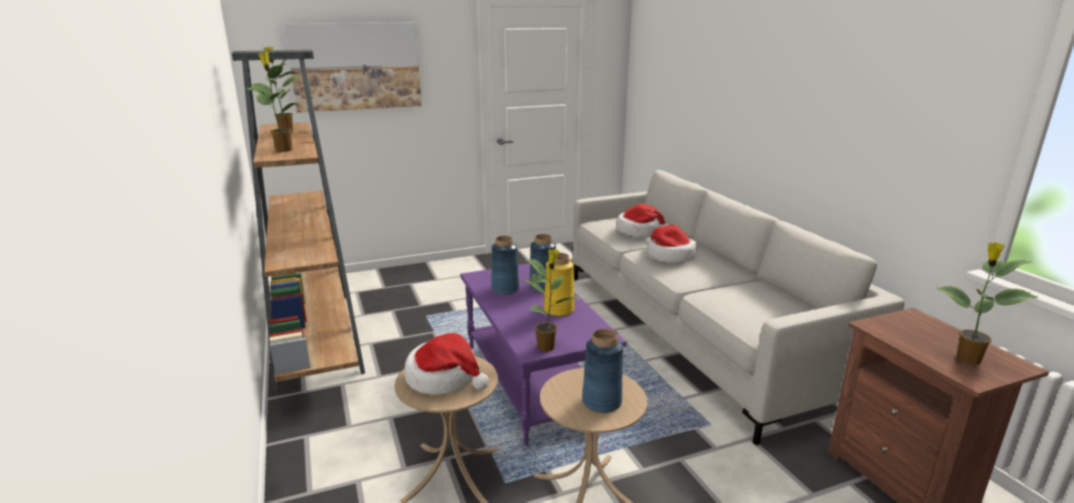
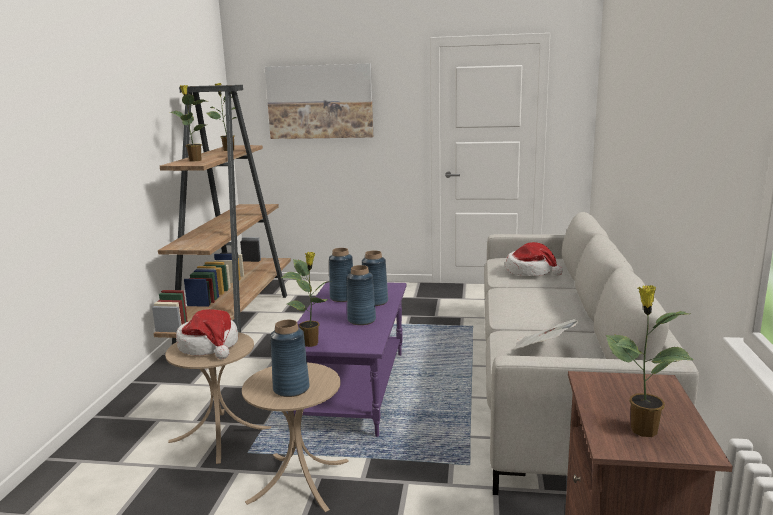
camera: 30 degrees right, 5 degrees down
(559, 310) = (362, 320): yellow vase -> blue vase
(669, 256) = (526, 295): hat -> none
(752, 306) = (542, 350): none -> newspaper

